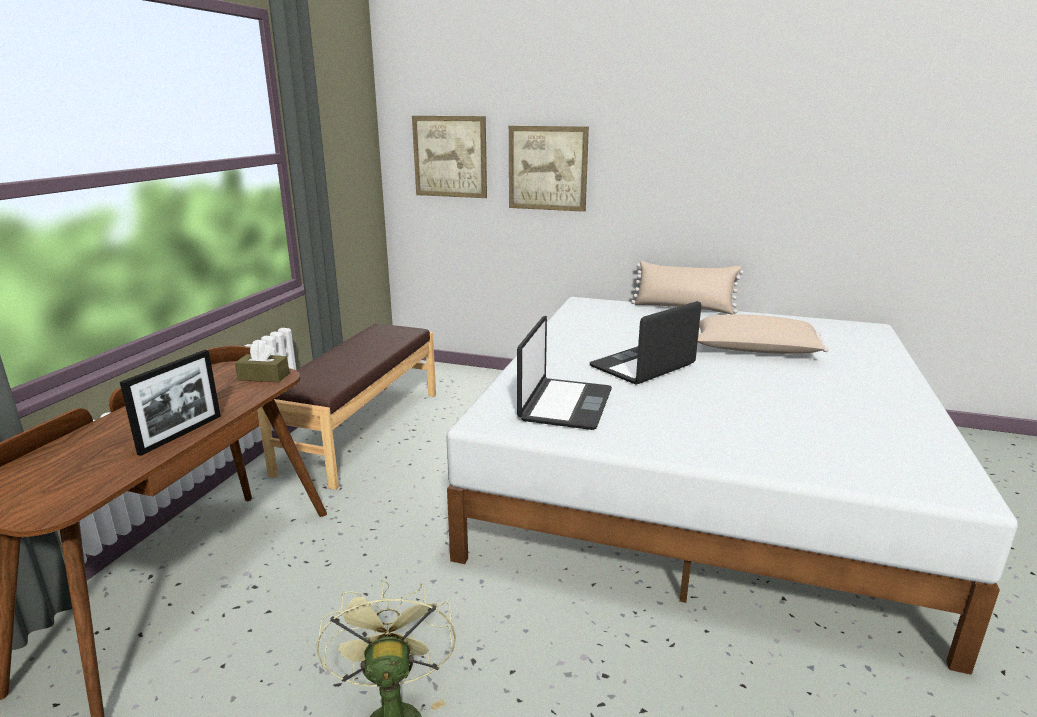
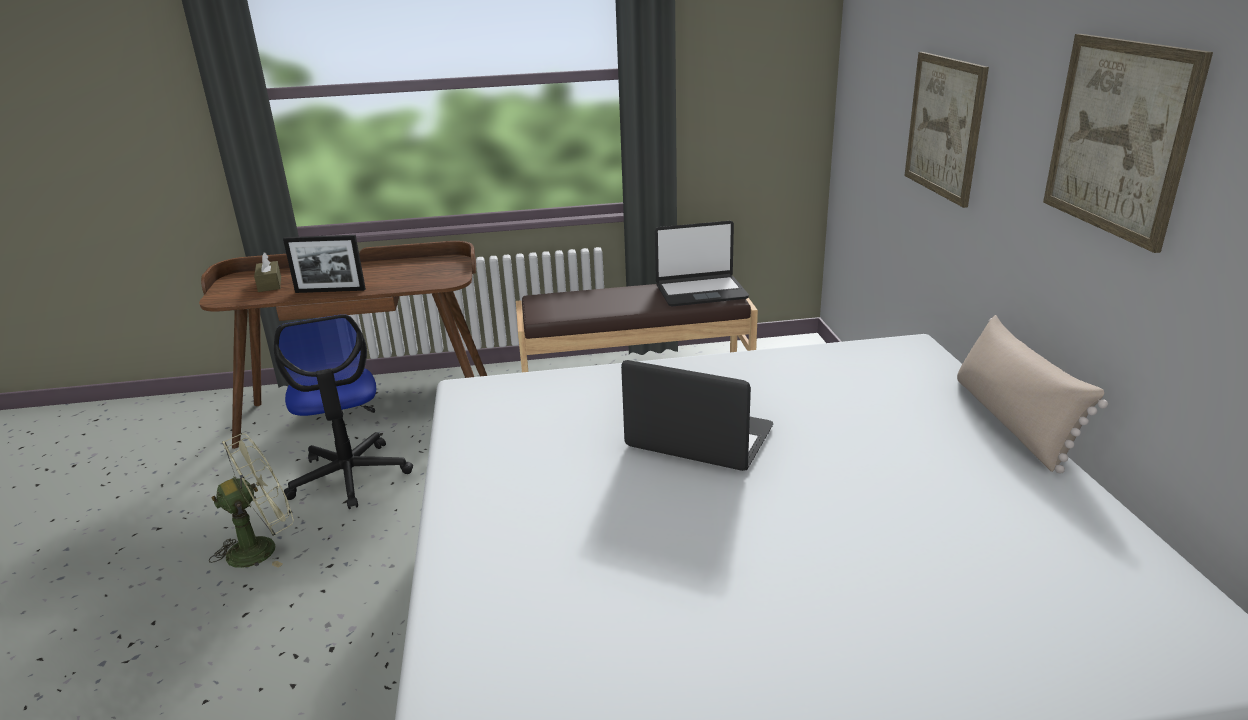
camera: 65 degrees right, 5 degrees up
(263, 377) = (445, 276): brown tissue box -> brown tissue box (269, 284)
(317, 624) = (349, 476): none -> office chair
(450, 156) = (876, 87): picture -> picture (1119, 137)
(564, 405) = (535, 417): laptop -> laptop (701, 292)
(754, 352) = (868, 519): beige pillow -> none

